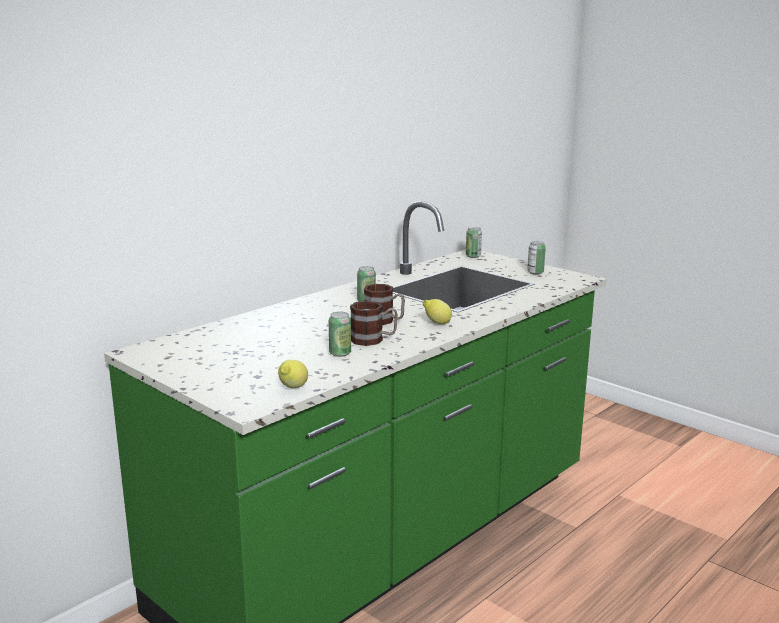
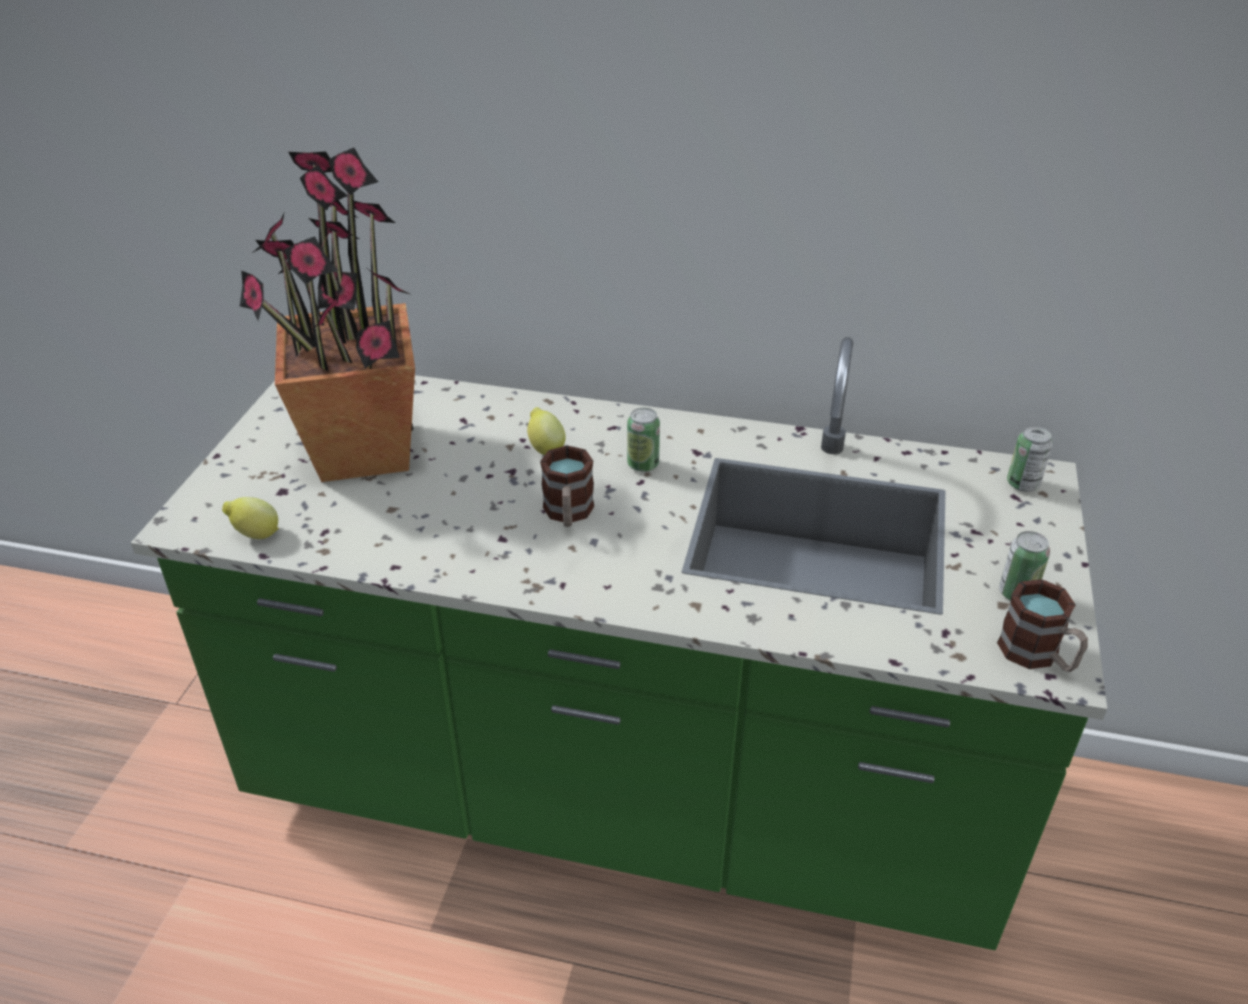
camera: 60 degrees right, 20 degrees up
(251, 351) = (361, 452): none -> potted plant
(340, 353) = (404, 524): can -> none
(373, 340) = (480, 534): mug -> mug (1038, 656)
(436, 323) = (602, 569): lemon -> lemon (545, 448)

